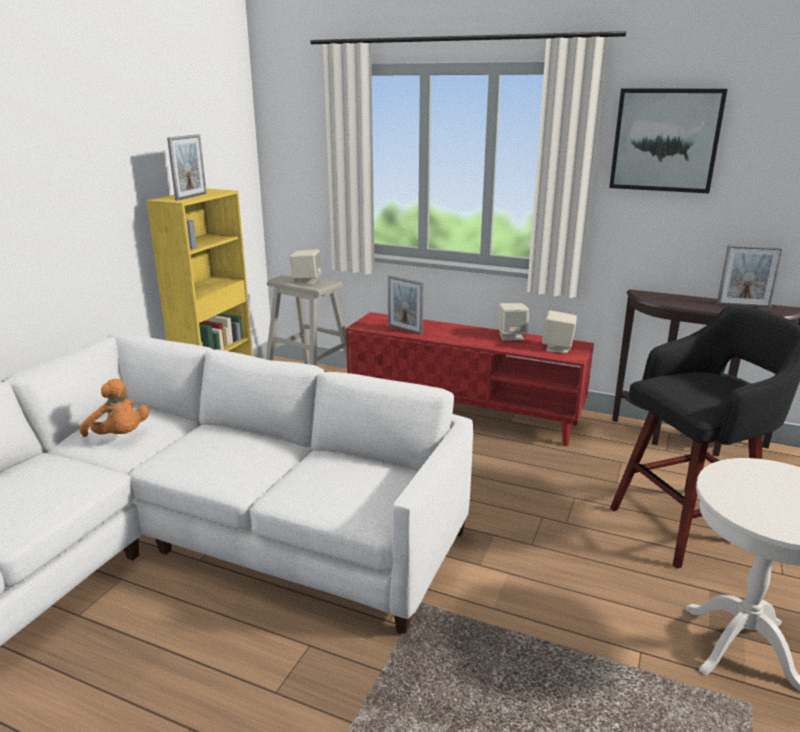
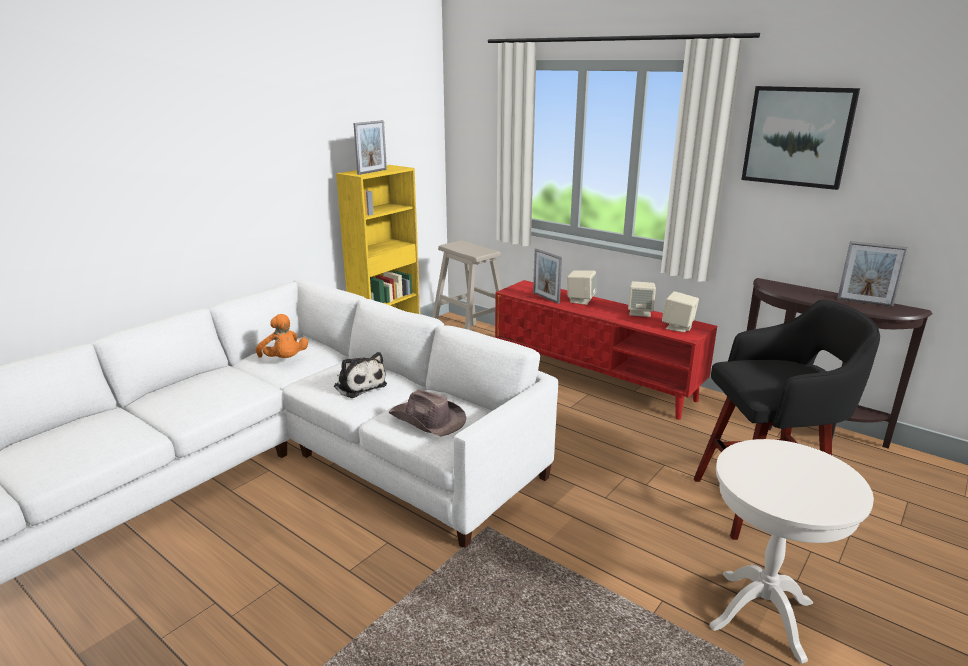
camera: 15 degrees right, 0 degrees up
(231, 456) = (359, 385): none -> plush toy
(306, 281) = (470, 249): beige speaker -> beige speaker (580, 300)
(336, 488) = (427, 420): none -> brown hat

